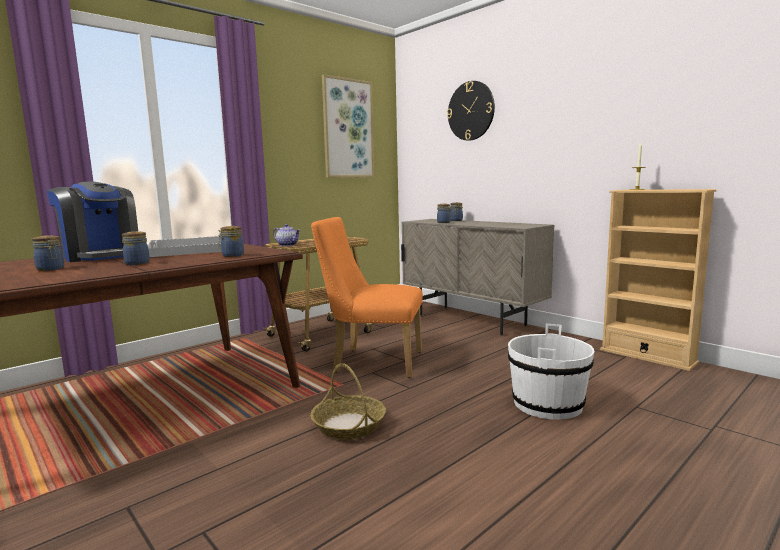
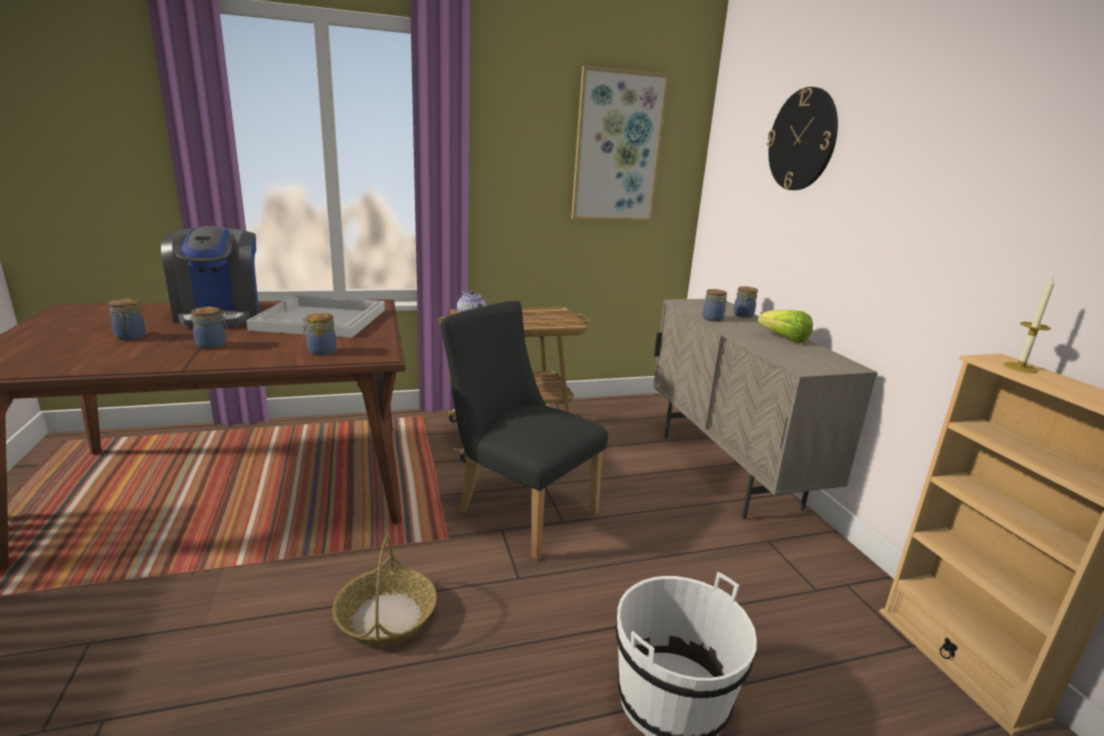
camera: 25 degrees right, 10 degrees up
(371, 362) = (518, 509): orange chair -> black chair
(493, 223) = (784, 339): none -> lettuce

